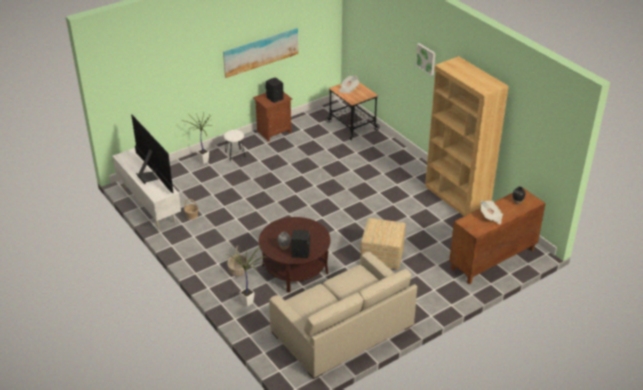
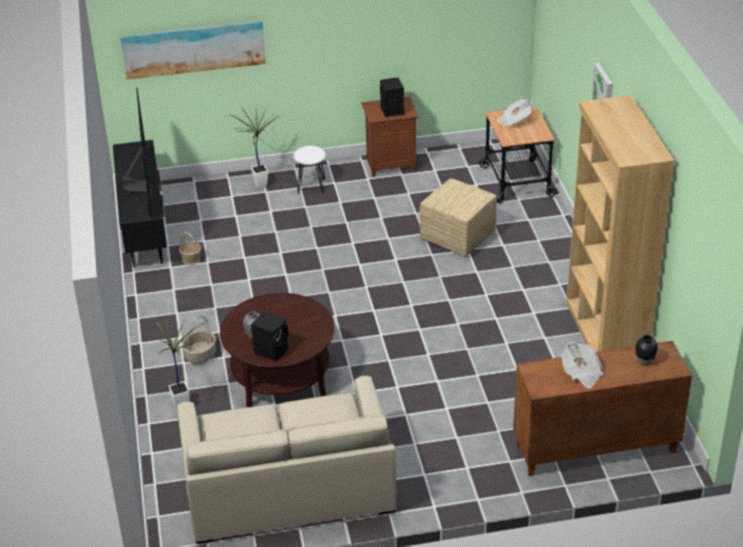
camera: 25 degrees right, 0 degrees up
(149, 205) = (145, 230): white tv stand -> black tv stand
(260, 51) = (379, 32): picture -> picture (193, 48)
(382, 256) = (423, 393): ottoman -> ottoman (458, 237)

